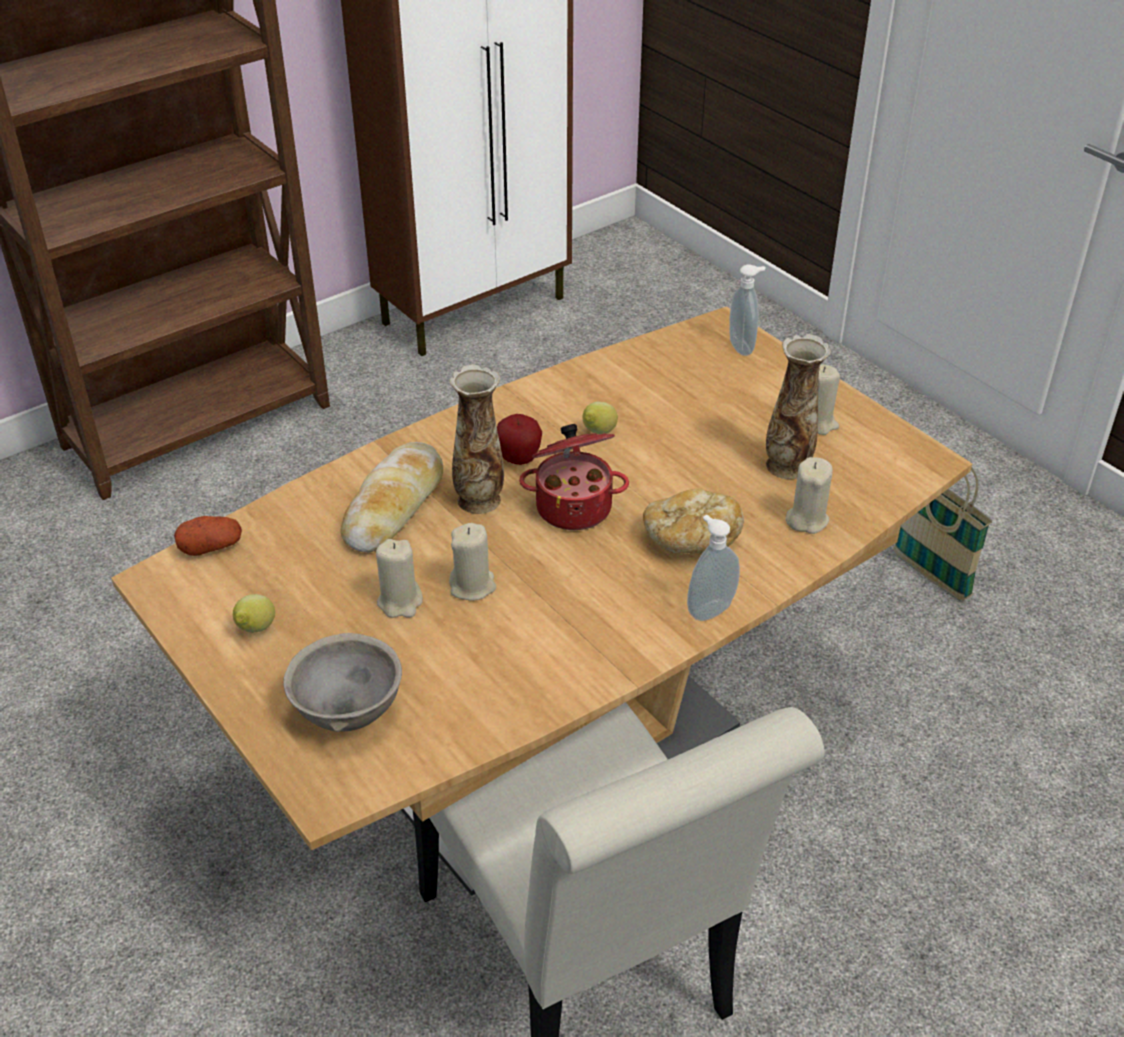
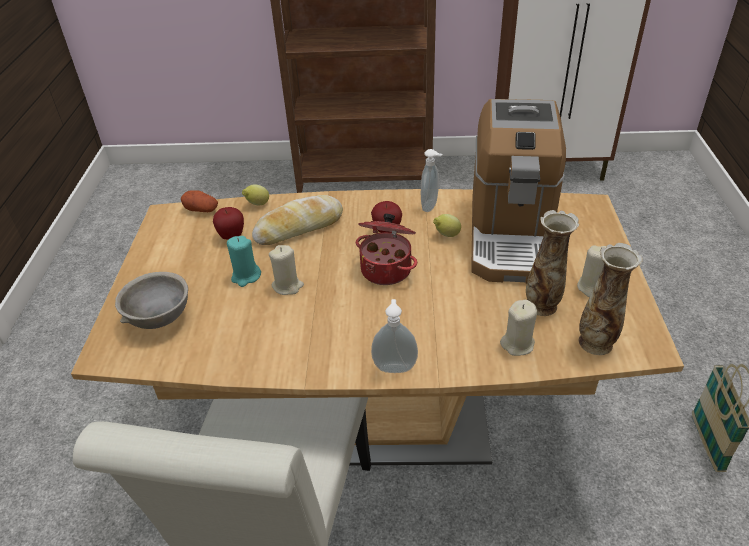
camera: 40 degrees right, 0 degrees up
(255, 630) = (172, 257): lemon -> lemon (257, 204)
(311, 562) = (232, 236): none -> apple
(400, 602) = (246, 276): beige candle -> turquoise candle
(479, 499) = (343, 242): vase -> vase (596, 342)
(672, 400) = (511, 235): none -> coffee machine
(690, 540) = (430, 320): bread -> none
(743, 347) = (592, 222): soap dispenser -> soap dispenser (431, 206)

